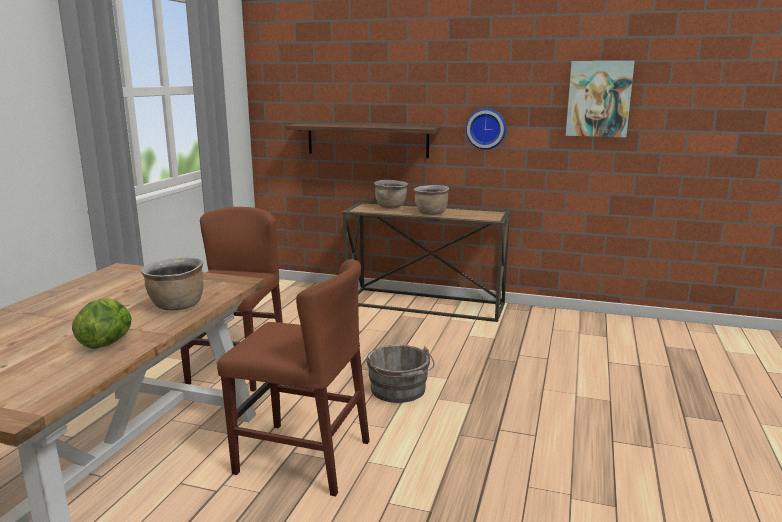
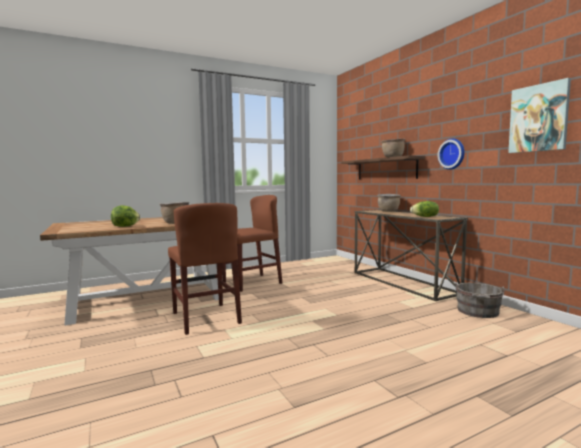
camera: 45 degrees right, 10 degrees down
(399, 391) = (300, 311): grey bucket -> grey bucket (478, 312)
(431, 213) = (402, 214): brown cooking pot -> brown cooking pot (392, 157)
(471, 216) = (425, 217): none -> lettuce

